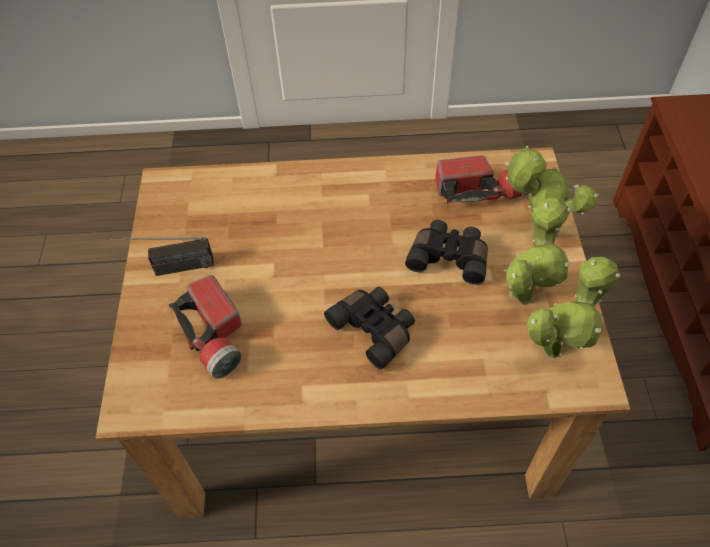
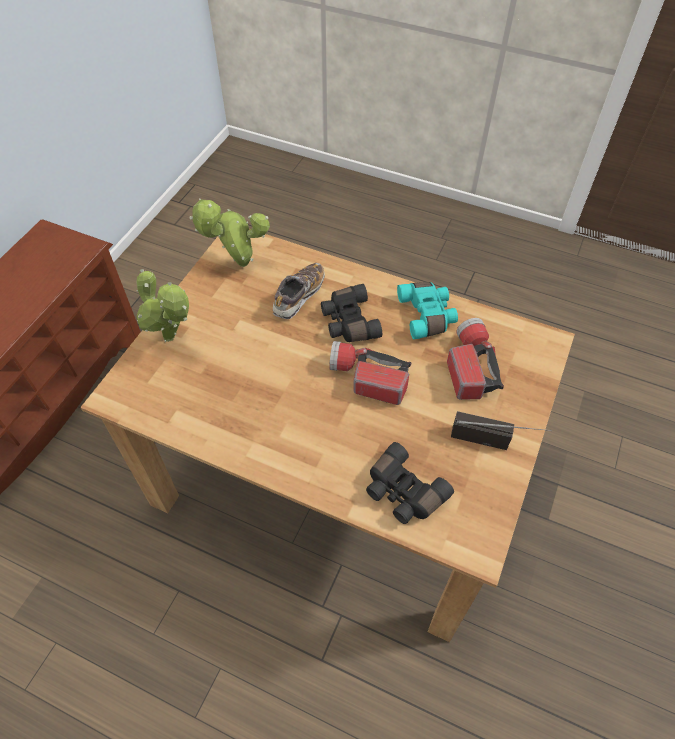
camera: 155 degrees left, 0 degrees up
(287, 380) = (427, 315): none -> turquoise binoculars
(449, 257) = (256, 348): black binoculars -> black binoculars (402, 492)
(452, 336) = (299, 296): none -> shoe
(479, 191) = (183, 392): flashlight -> flashlight (367, 378)
(525, 294) = (226, 301): potted plant -> none

